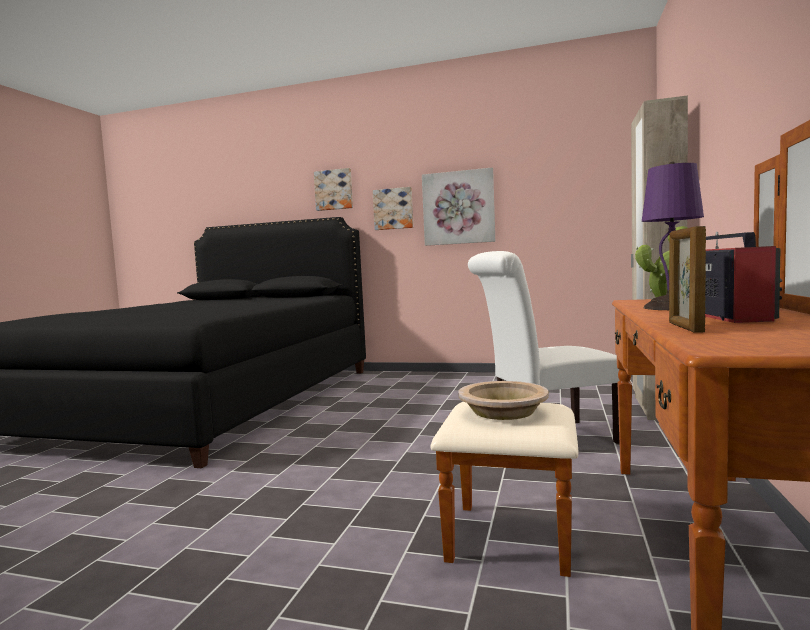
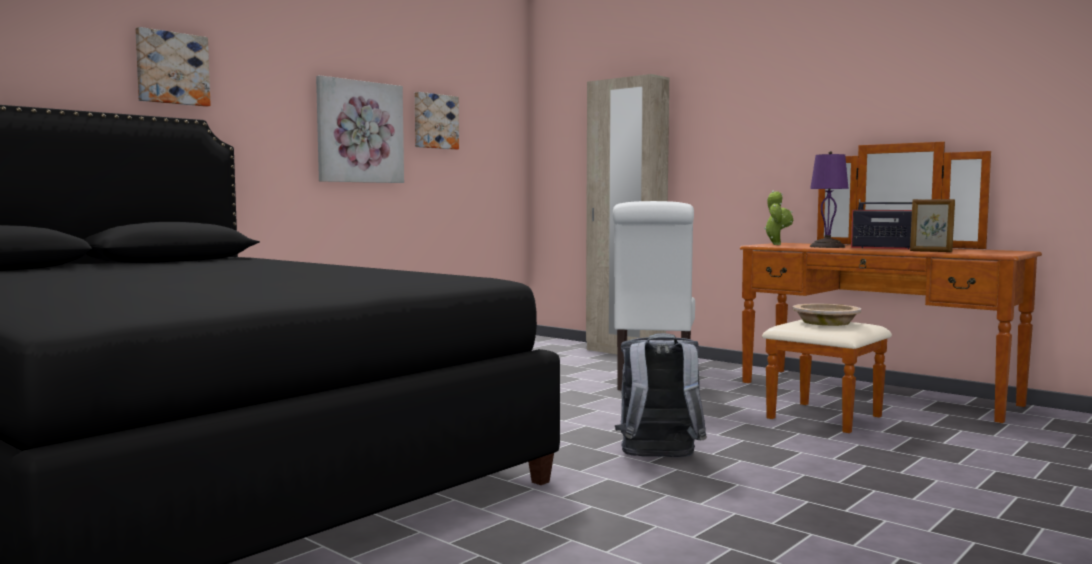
camera: 65 degrees left, 0 degrees up
(273, 488) = (659, 459): none -> grey backpack
(393, 209) = (273, 119): picture -> picture (435, 121)

